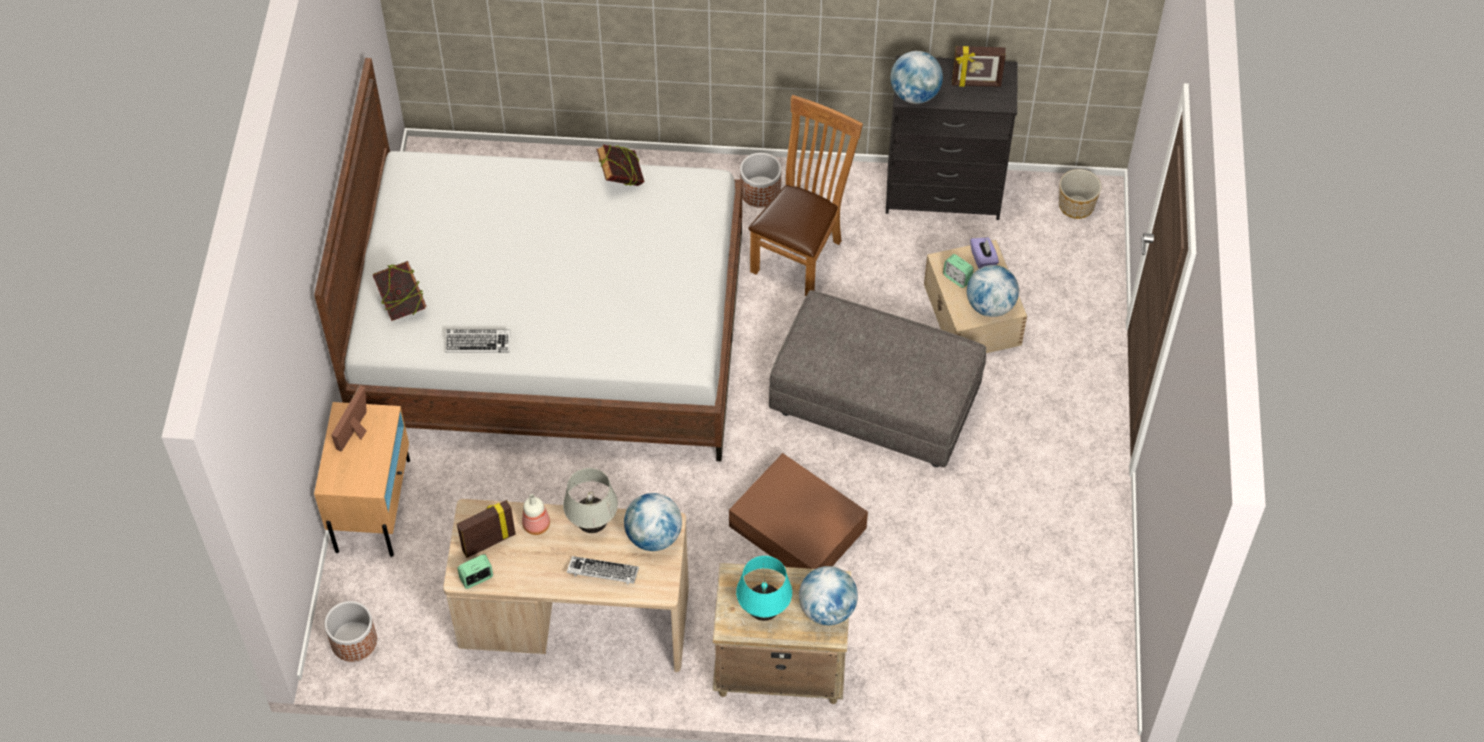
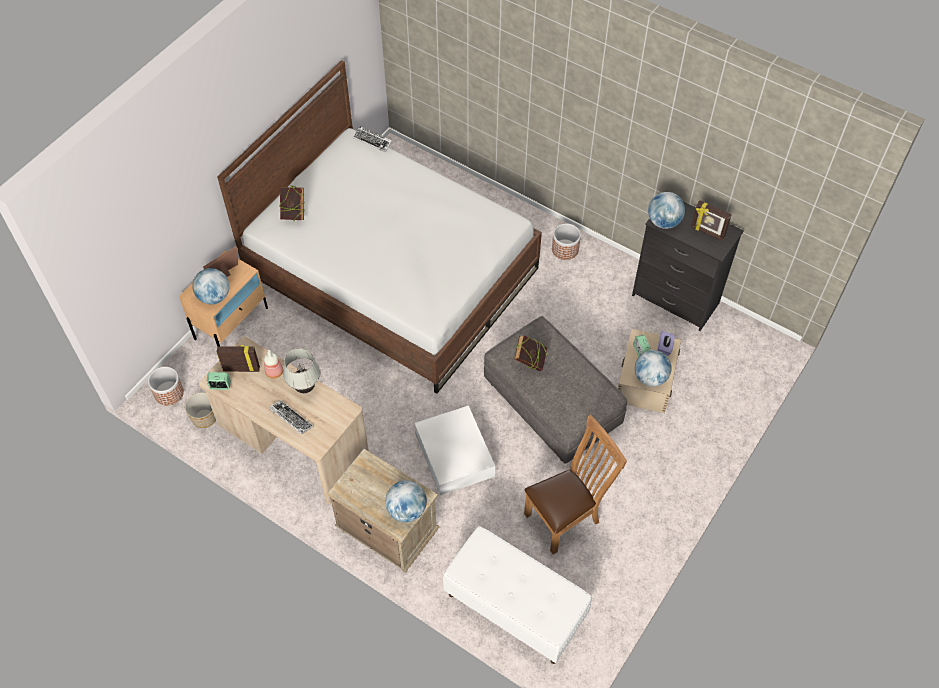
camera: 30 degrees right, 0 degrees up
(478, 343) = (319, 253): keyboard -> keyboard (372, 141)
(621, 180) = (463, 199): book -> book (530, 362)
(653, 536) = (334, 412): globe -> globe (214, 296)
(764, 612) = (368, 491): turquoise table lamp -> none
(798, 529) = (454, 456): brown storage box -> white storage box
(801, 253) = (565, 295): brown chair -> brown chair (566, 517)
(996, 673) = (514, 607): none -> white bench
(1076, 206) = (755, 345): planter -> planter (204, 418)

